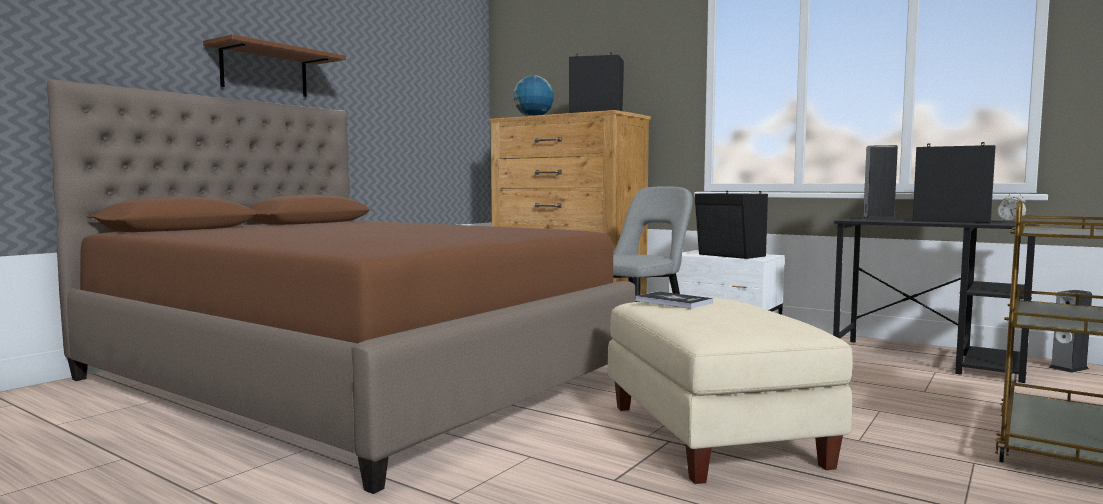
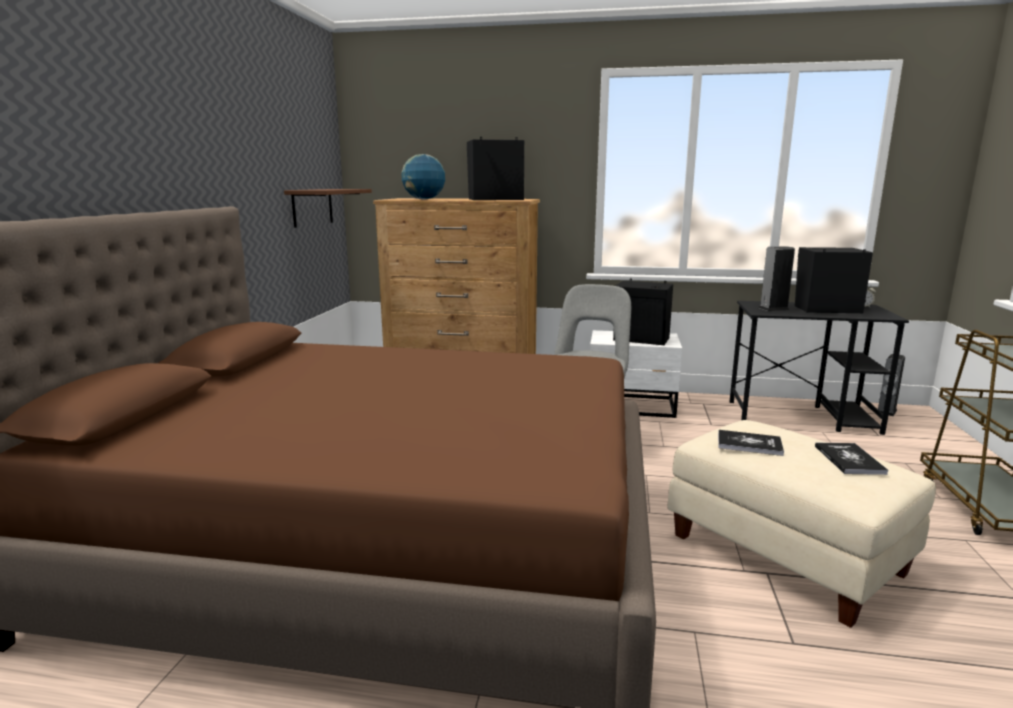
camera: 25 degrees left, 10 degrees up
(264, 71) = (145, 167): brown shelf -> brown shelf (312, 207)
(757, 315) = (849, 460): none -> book

